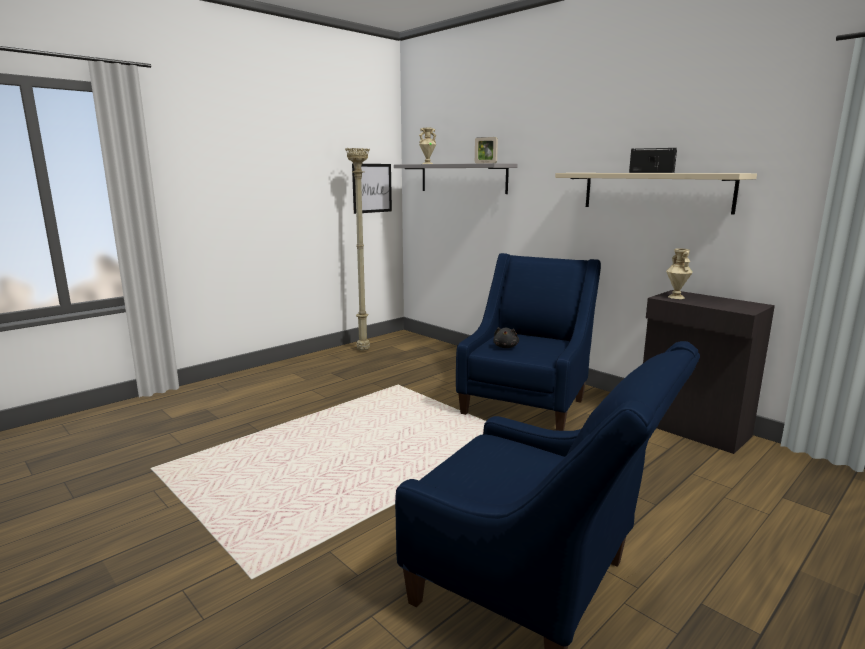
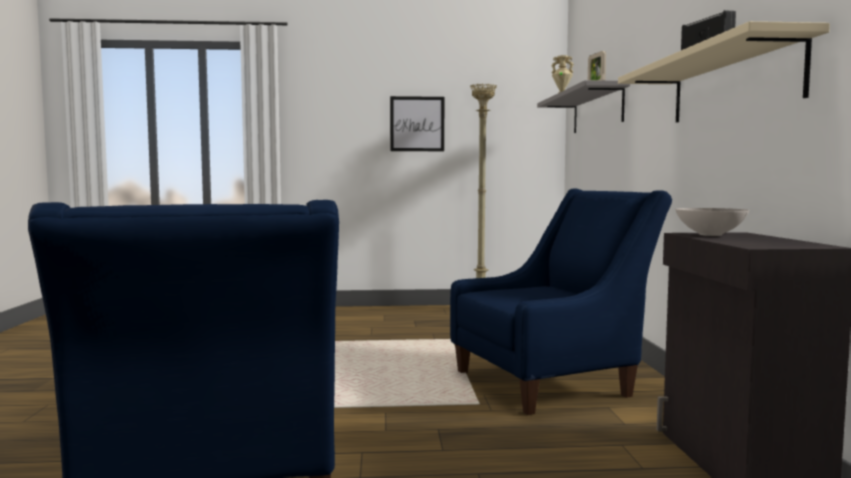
camera: 40 degrees right, 10 degrees down
(372, 188) = (520, 132): picture -> picture (417, 124)
(506, 347) = (509, 293): black plush toy -> none
(675, 297) = (710, 234): beige vase -> white bowl

